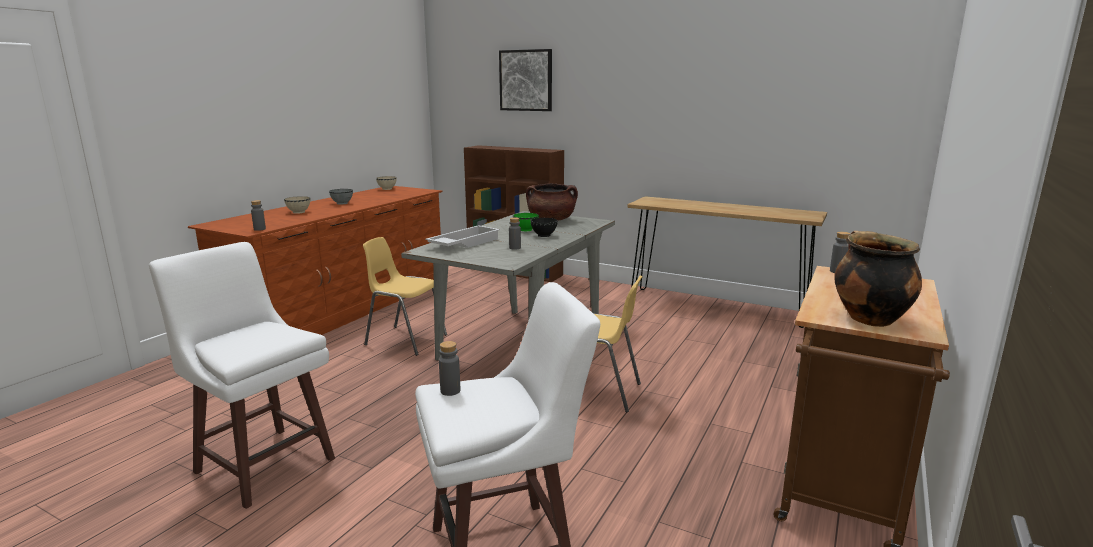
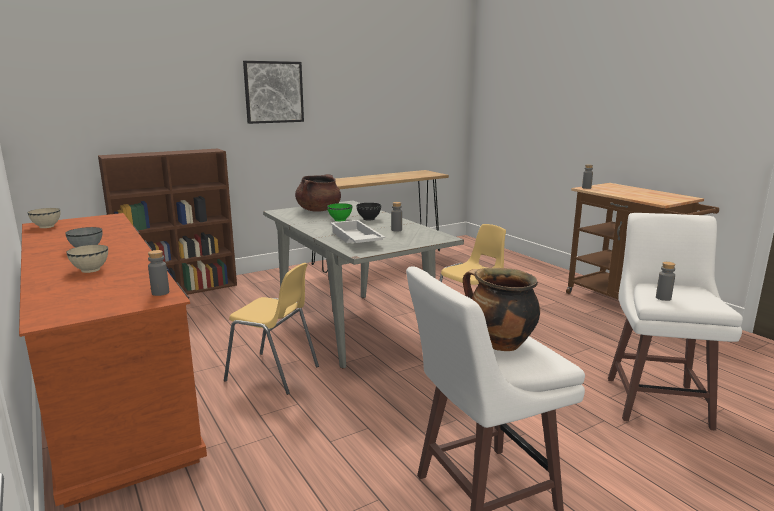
camera: 60 degrees left, 0 degrees up
(405, 340) = (273, 373): yellow chair -> yellow chair turned 120 degrees counterclockwise
(526, 80) = (158, 75): picture -> picture (273, 92)
(868, 318) = (667, 198): cooking pot -> cooking pot (499, 344)

